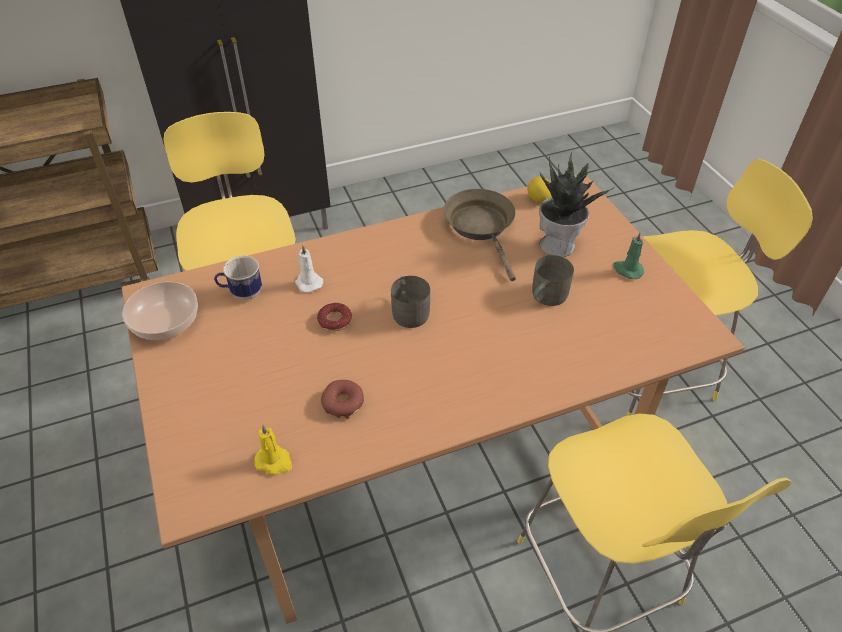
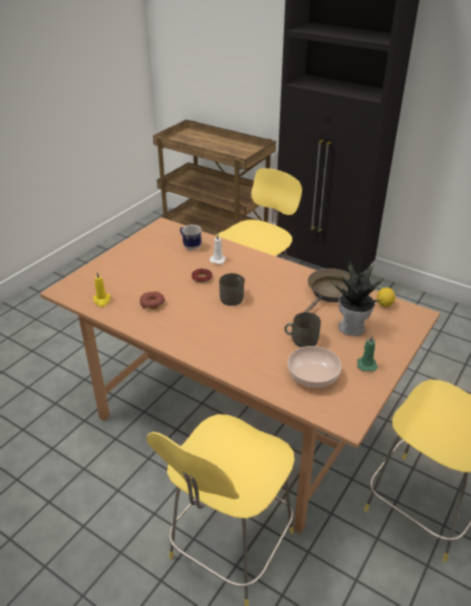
camera: 55 degrees right, 10 degrees down
(165, 321) = (152, 236): bowl -> bowl (313, 375)

